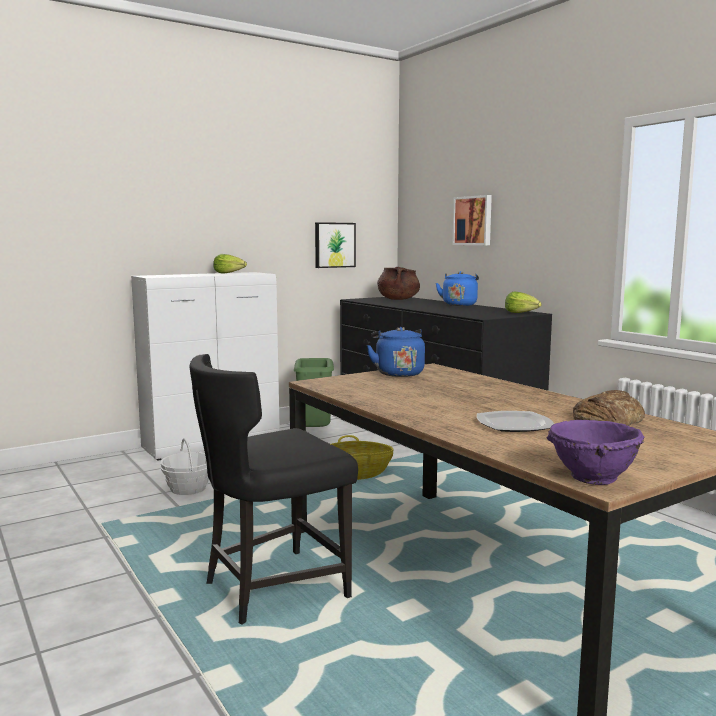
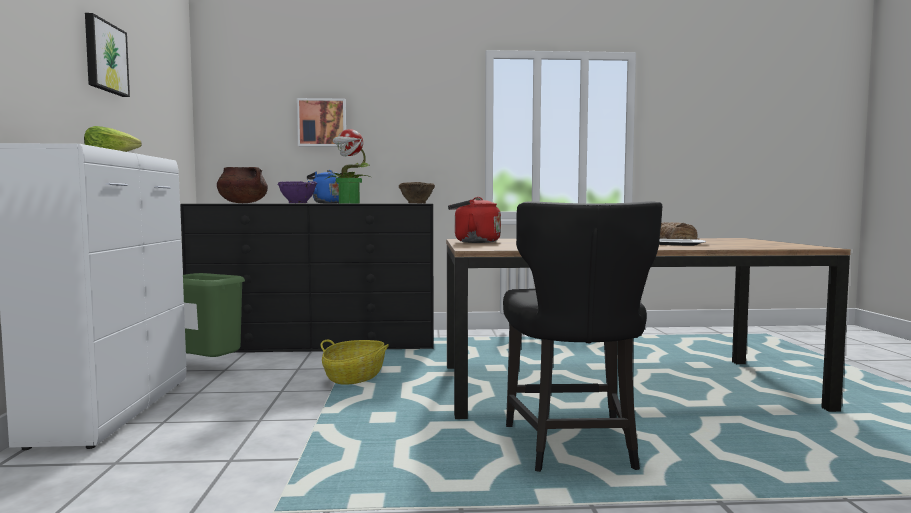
camera: 60 degrees left, 5 degrees down
(188, 488) = (246, 445): basket -> none
(334, 245) = (159, 137): picture -> picture (104, 57)
(398, 373) = (474, 242): blue kettle -> red kettle
(446, 309) = (348, 203): none -> potted plant
(521, 313) = (416, 203): lettuce -> brown bowl
(592, 478) = (806, 247): purple bowl -> purple bowl (297, 203)

